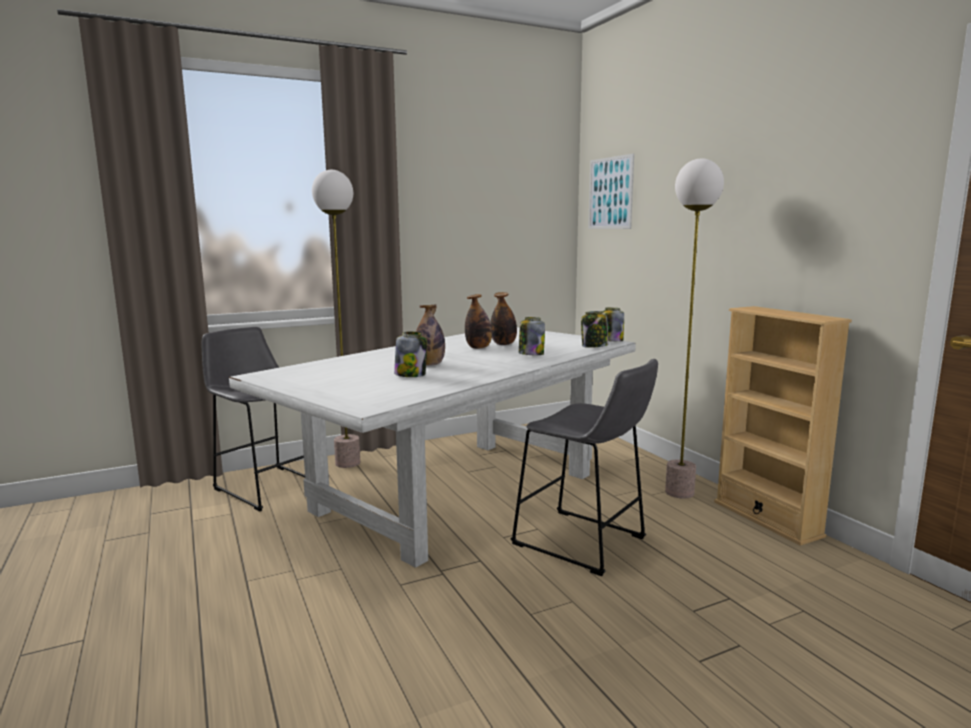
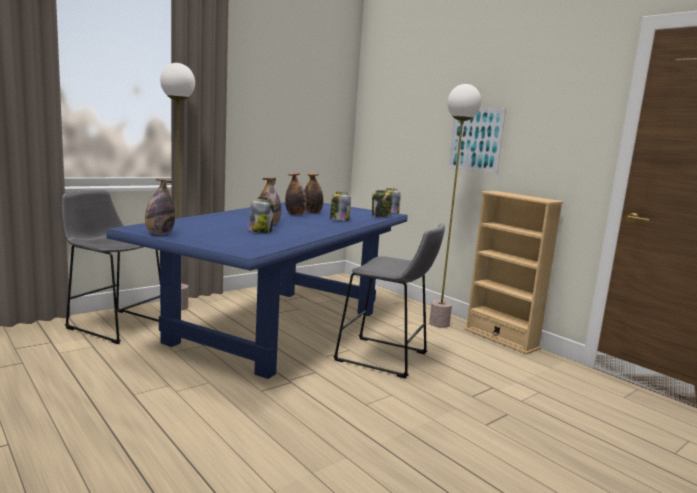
camera: 15 degrees left, 0 degrees up
(283, 382) = (159, 234): none -> bottle
(458, 492) = (278, 326): white dining table -> blue dining table
(610, 193) = (384, 102): picture -> picture (475, 139)

